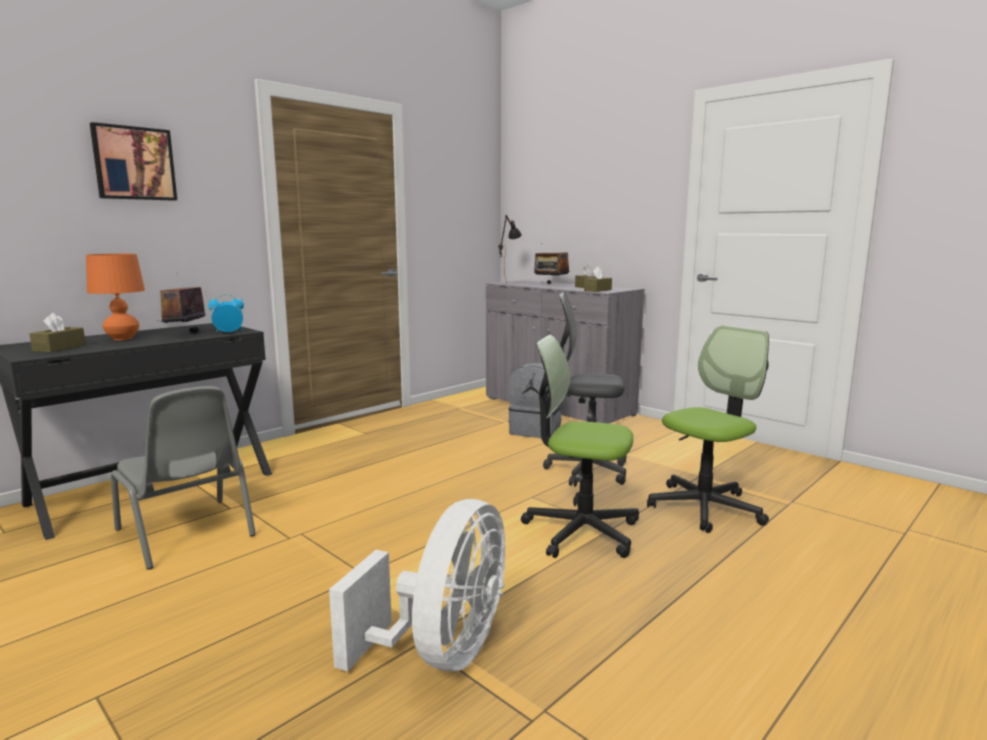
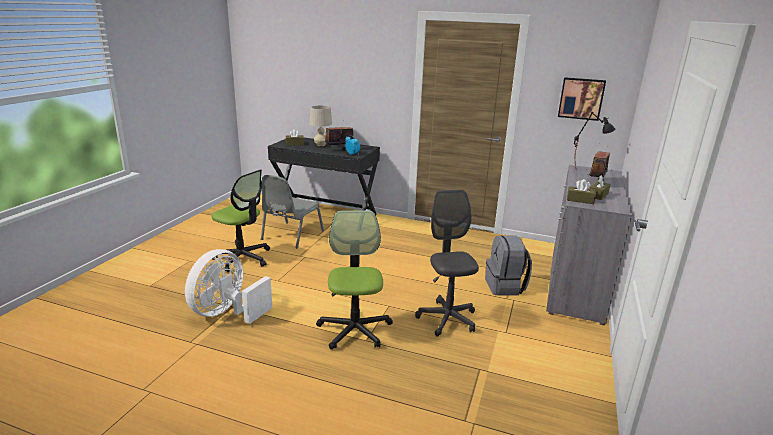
camera: 65 degrees right, 10 degrees up
(122, 338) = (321, 145): orange table lamp -> beige table lamp
(134, 163) = (351, 62): picture -> picture (581, 98)
(442, 652) = (227, 313): white fan -> white fan turned 120 degrees clockwise
(705, 508) = (424, 376): office chair -> office chair (242, 258)

